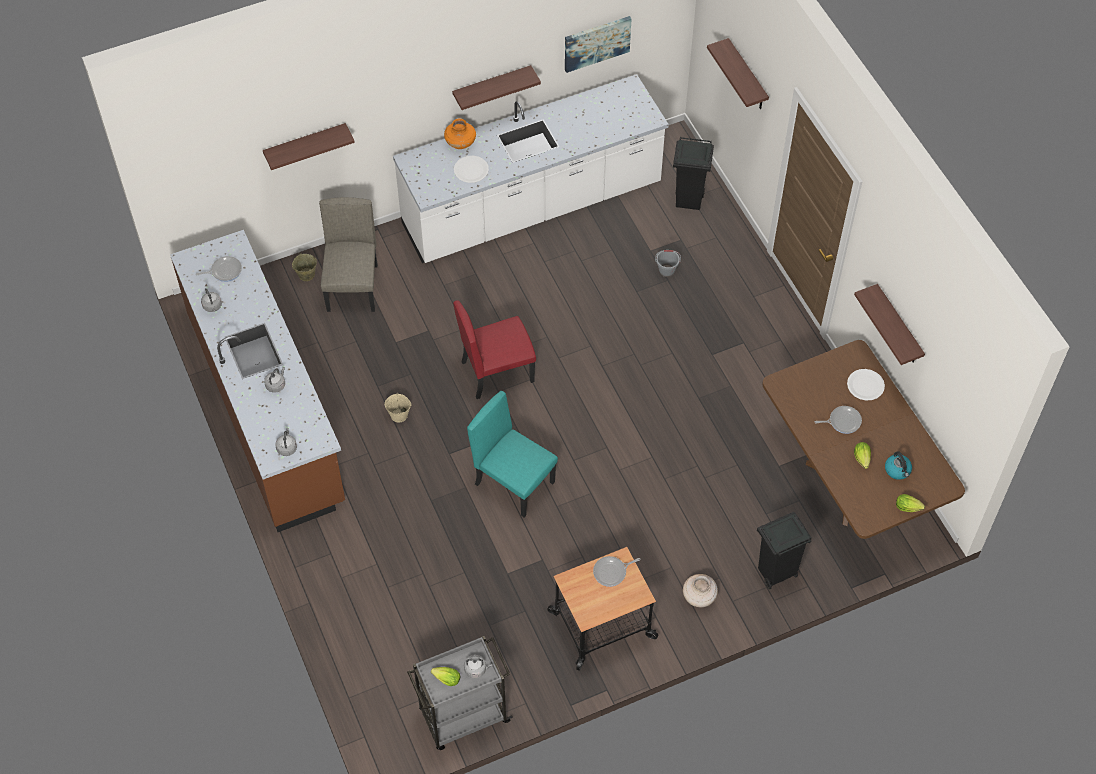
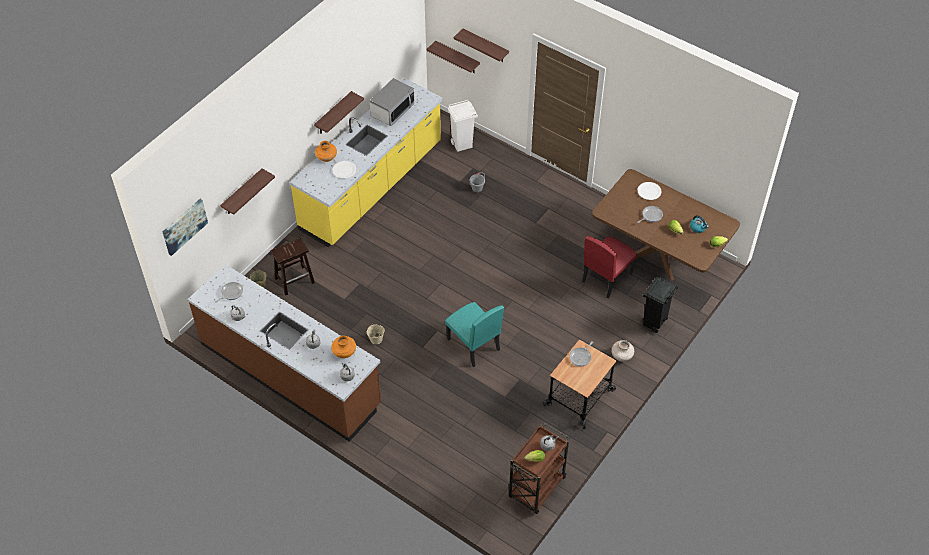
camera: 30 degrees left, 5 degrees down
(304, 415) = (344, 352): none -> orange vase
(353, 288) = (295, 280): beige chair -> brown stool
(462, 716) = (536, 488): grey cart -> brown cart
(497, 371) = (418, 287): red chair -> red chair (606, 277)
(515, 483) = (473, 344): turquoise chair -> turquoise chair turned 135 degrees counterclockwise
(532, 206) = (372, 187): white counter -> yellow counter
(589, 114) = (392, 110): none -> microwave
(597, 43) = (381, 63): picture -> picture (184, 226)
(689, 200) = (462, 145): black trash can -> white trash can
(898, 327) = (658, 146): shelf -> shelf (457, 58)

